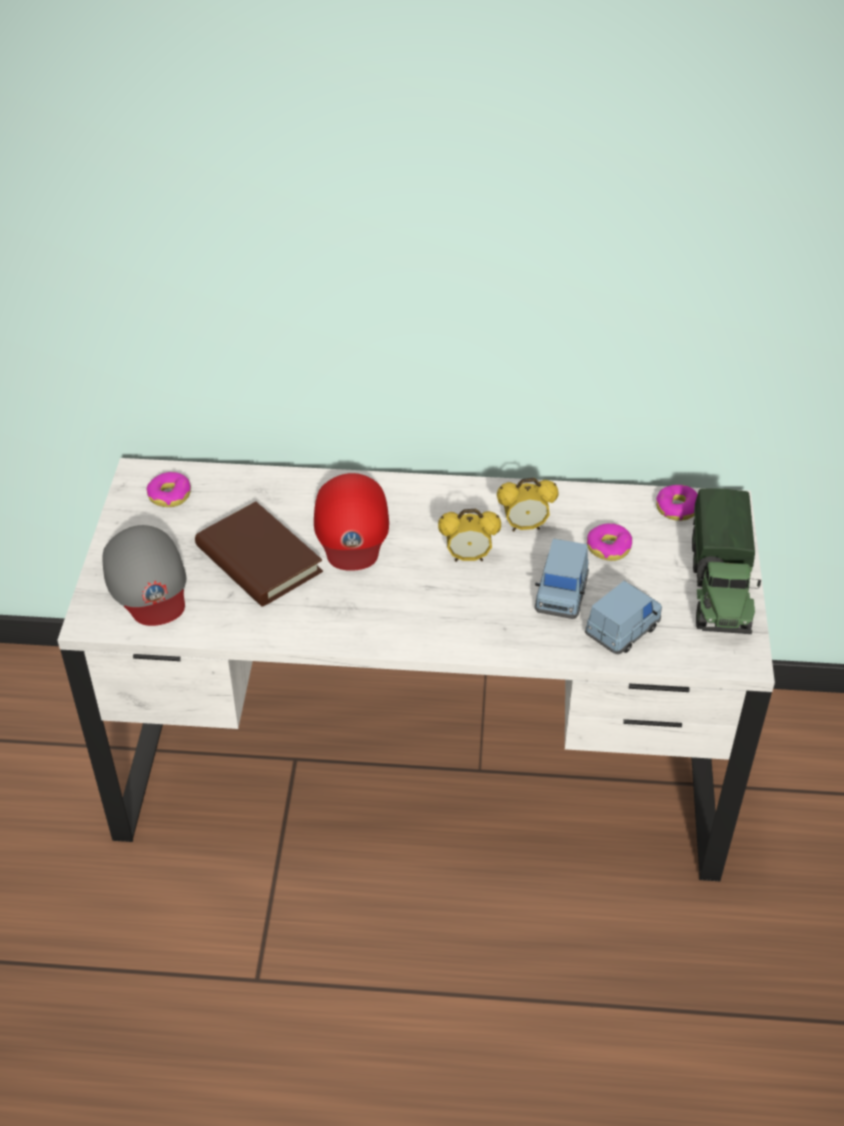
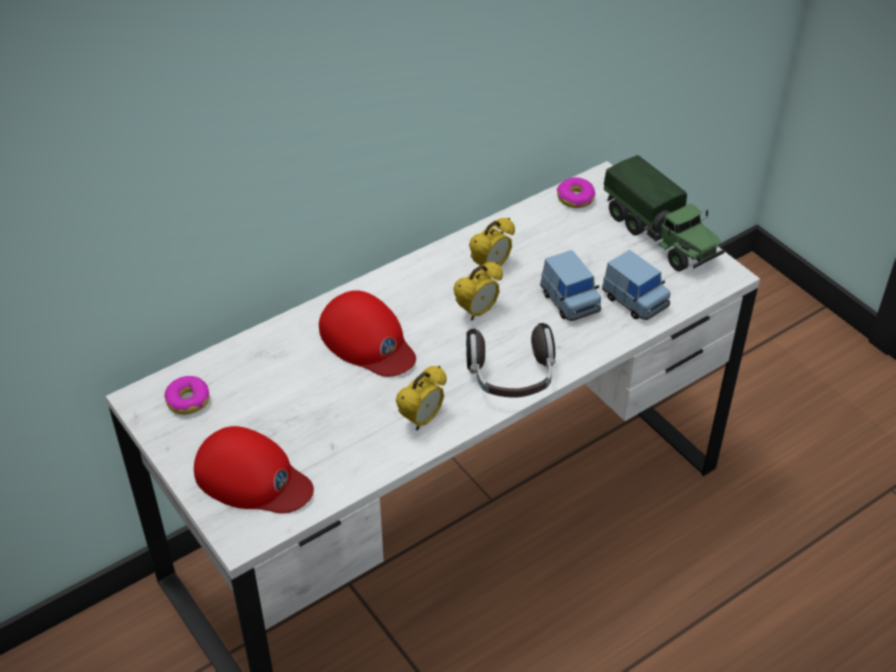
camera: 40 degrees left, 0 degrees up
(147, 582) = (252, 478): grey cap -> red cap
(258, 559) = (323, 406): brown book -> none
(320, 617) = (422, 420): none -> alarm clock
(431, 629) = (511, 378): none -> headphones
(609, 547) = (562, 250): donut -> none
(622, 630) = (635, 301): blue toy car -> blue toy car turned 135 degrees clockwise

